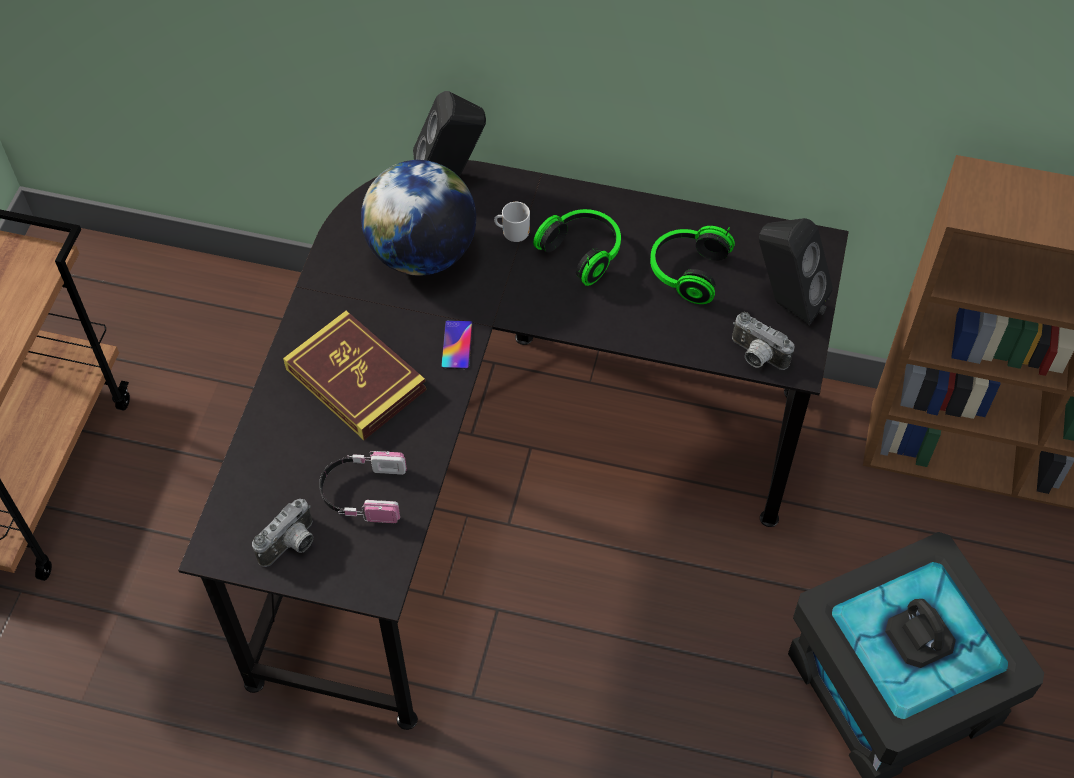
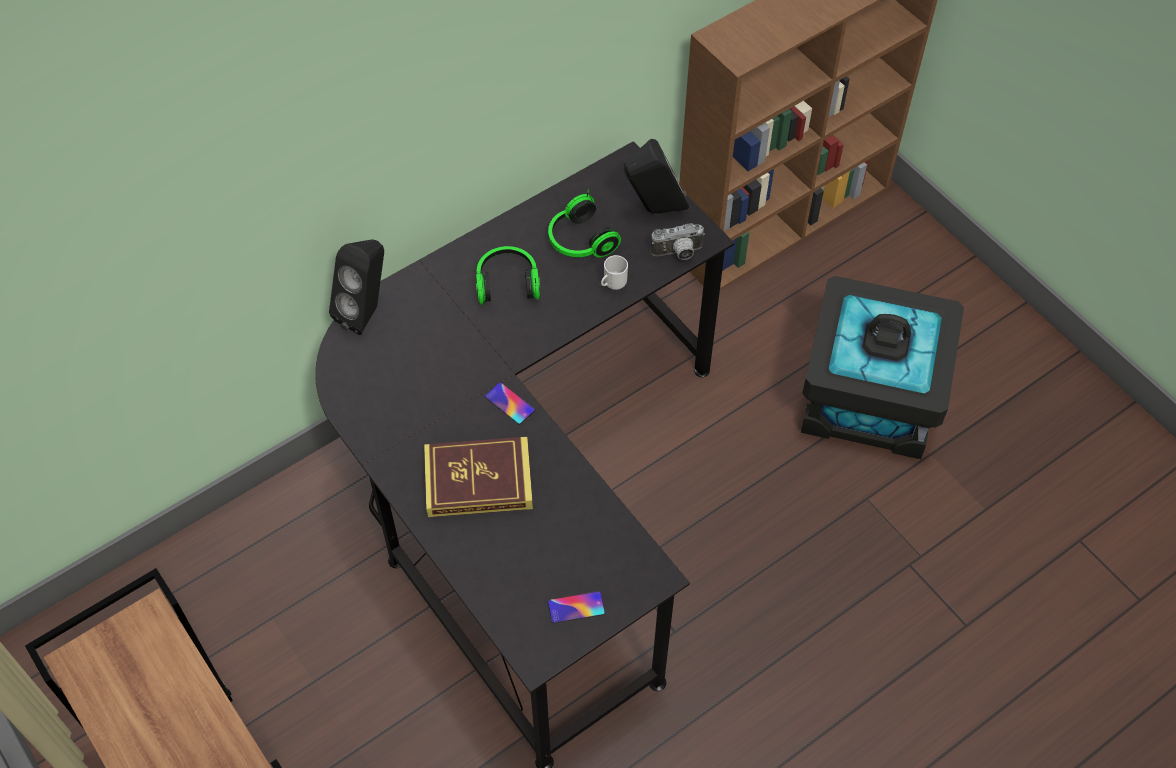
camera: 50 degrees left, 0 degrees up
(291, 546) = (576, 607): camera -> phone
(362, 493) = (574, 537): headphones -> none
(422, 253) = (413, 371): globe -> none
(514, 234) = (453, 310): mug -> mug (613, 284)

